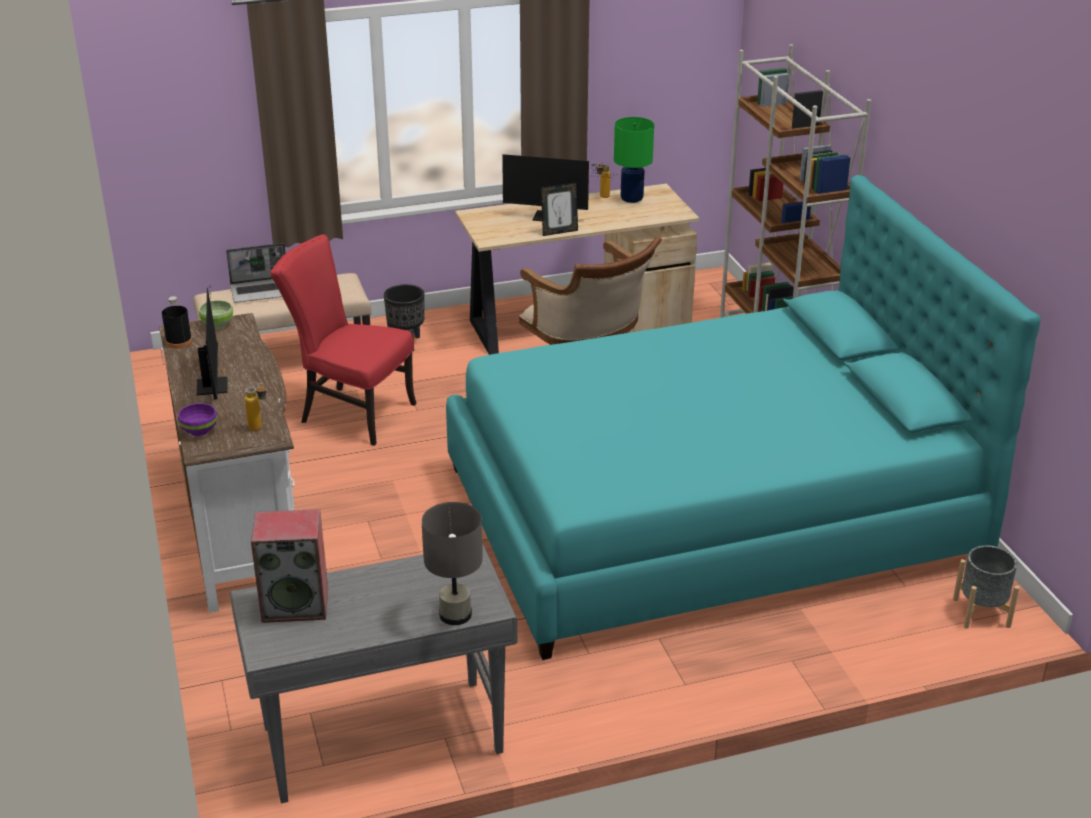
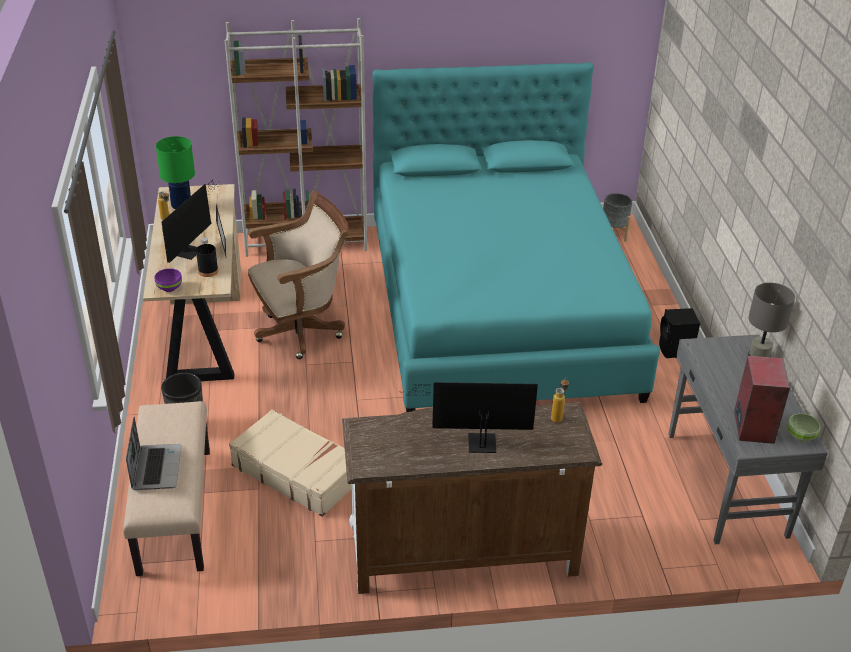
camera: 80 degrees left, 5 degrees up
(179, 342) = (392, 464): black bottle -> black bottle (208, 271)
(199, 430) = (556, 451): purple bowl -> purple bowl (169, 288)
(217, 324) = (364, 438): green bowl -> green bowl (800, 437)
(351, 412) = (297, 472): red chair -> beige suitcase
(679, 688) = (675, 350): none -> black speaker

